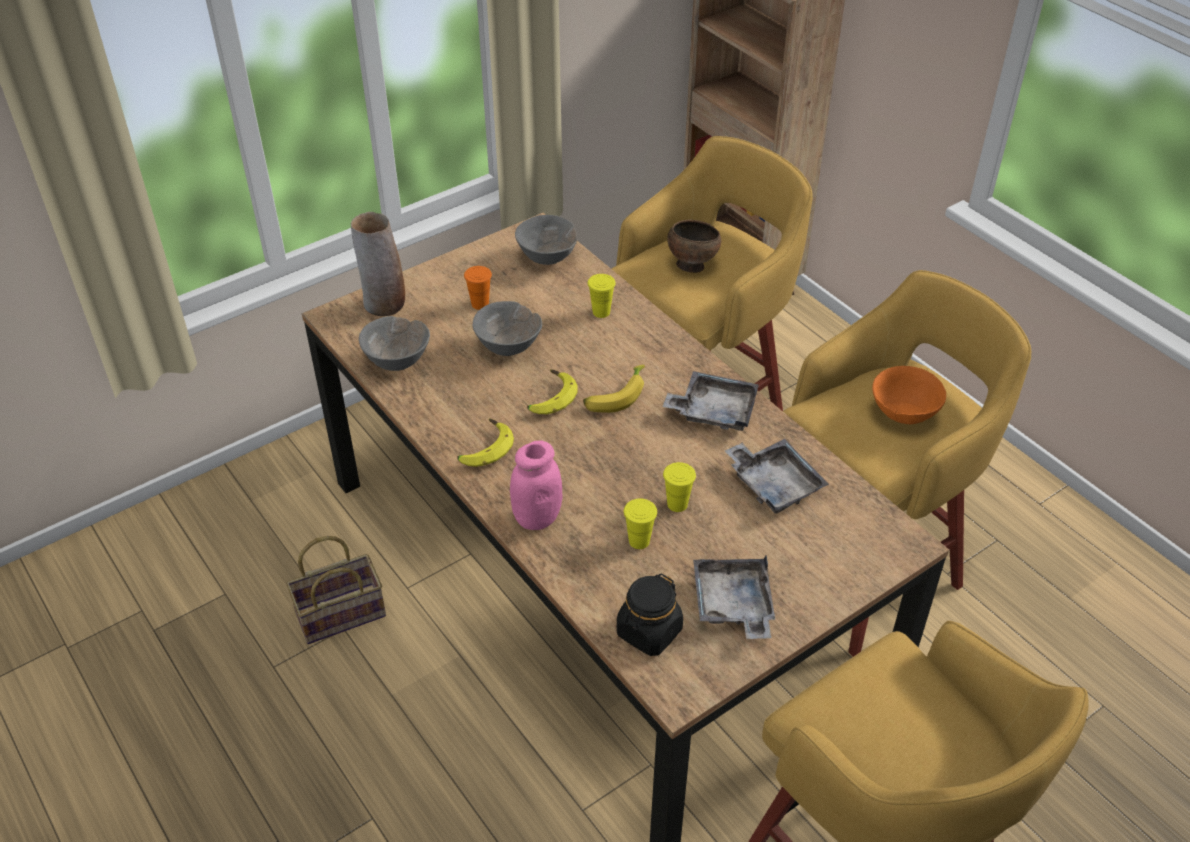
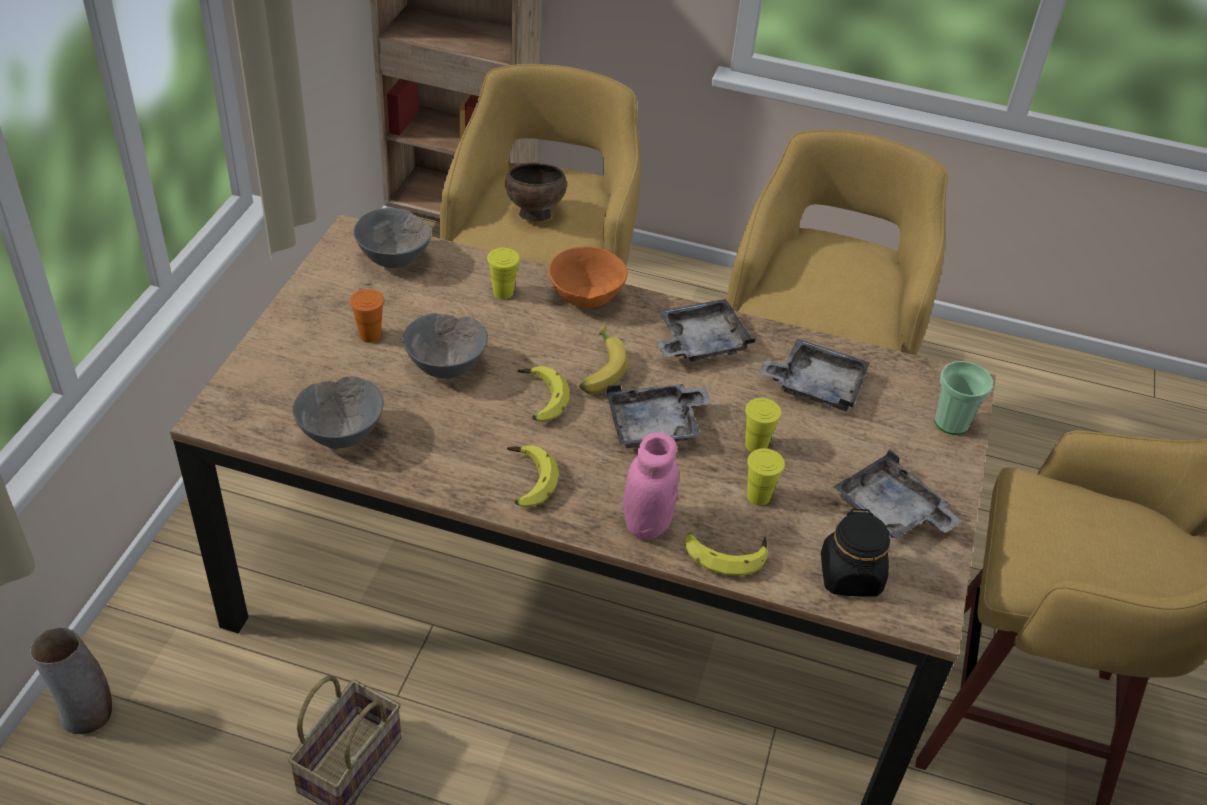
camera: 40 degrees left, 0 degrees up
(384, 305) = (262, 380): vase -> vase (87, 715)
(572, 567) = (725, 553): none -> banana
(614, 455) = (655, 426): none -> grey tray
(862, 566) = (951, 423): none -> cup
(903, 415) = (843, 277): orange bowl -> orange bowl (585, 300)

